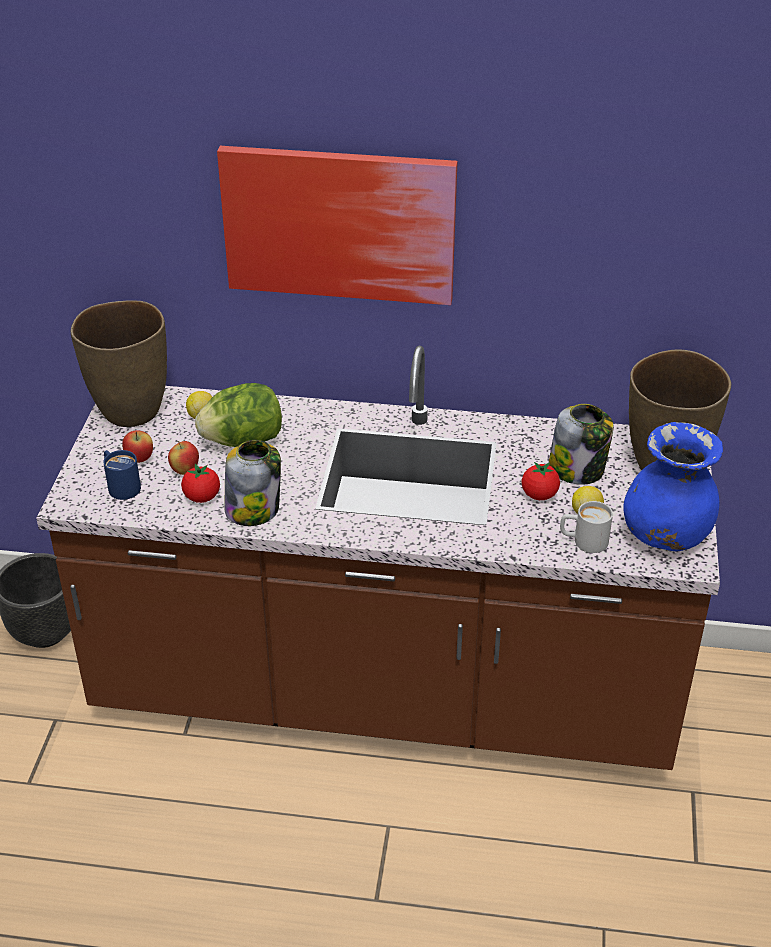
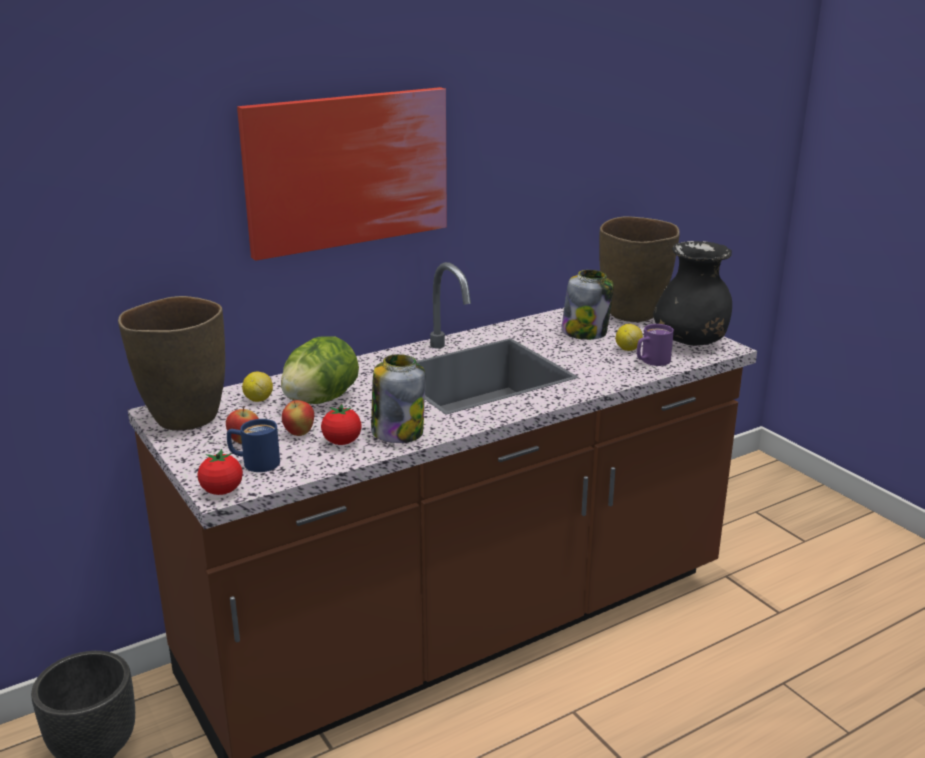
camera: 40 degrees left, 15 degrees down
(539, 495) = (585, 351): tomato -> tomato (222, 491)
(583, 541) = (651, 362): white mug -> purple mug
(666, 536) = (690, 342): blue vase -> black vase

